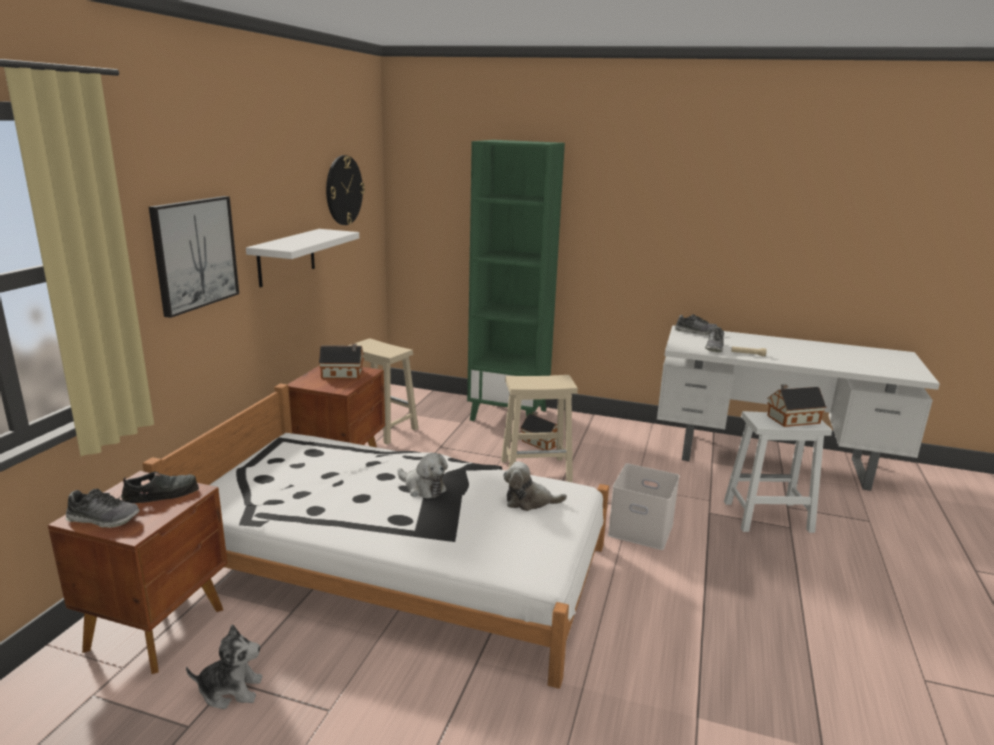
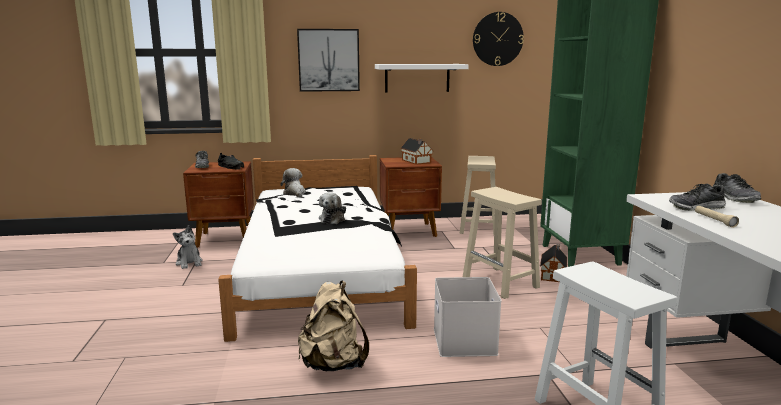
camera: 65 degrees right, 5 degrees down
(529, 501) = (347, 245): plush toy -> plush toy (295, 193)
(651, 615) = (333, 364): none -> beige backpack
(791, 419) = (618, 284): toy house -> none

